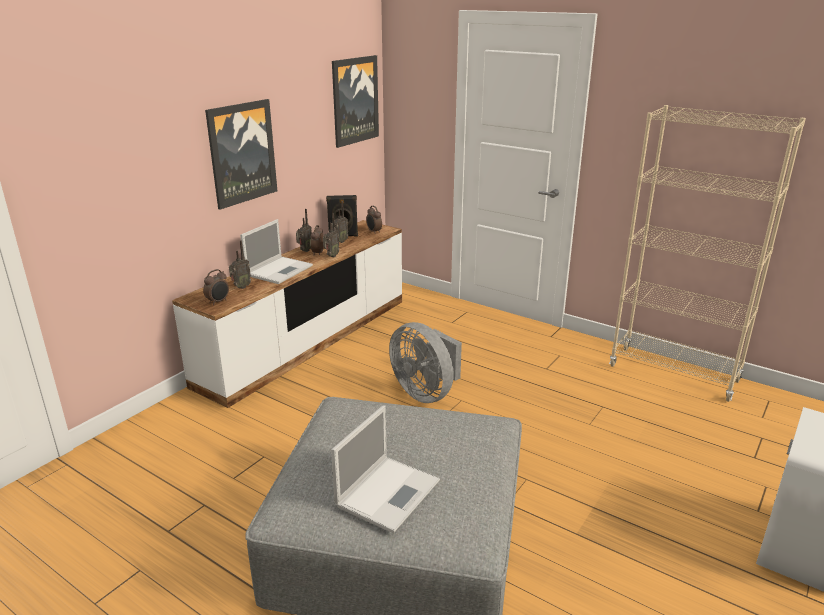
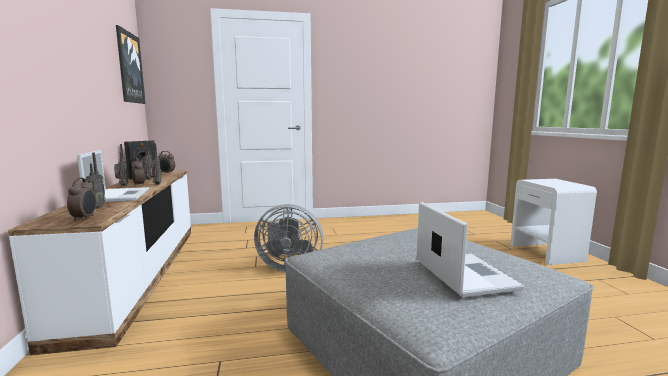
camera: 45 degrees left, 15 degrees down
(242, 153) = (62, 73): picture -> none
(674, 373) = (392, 219): beige bookcase -> none

